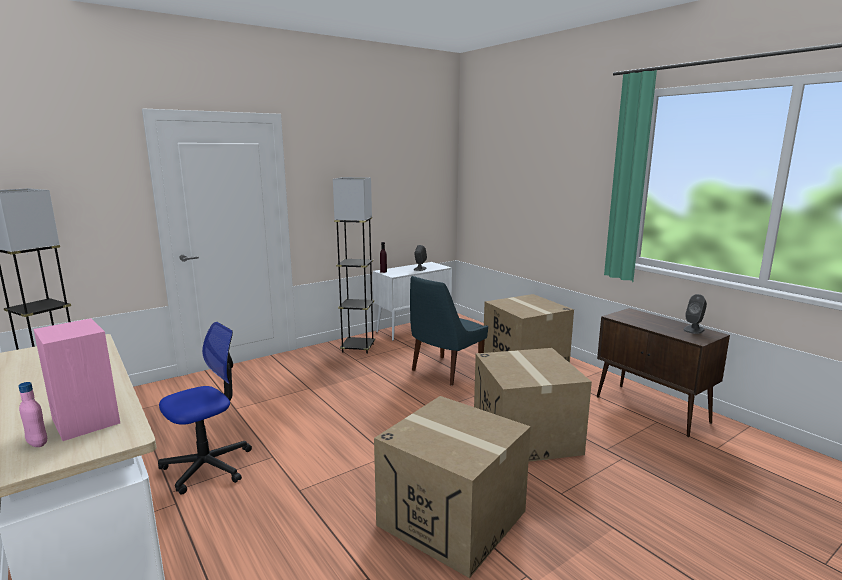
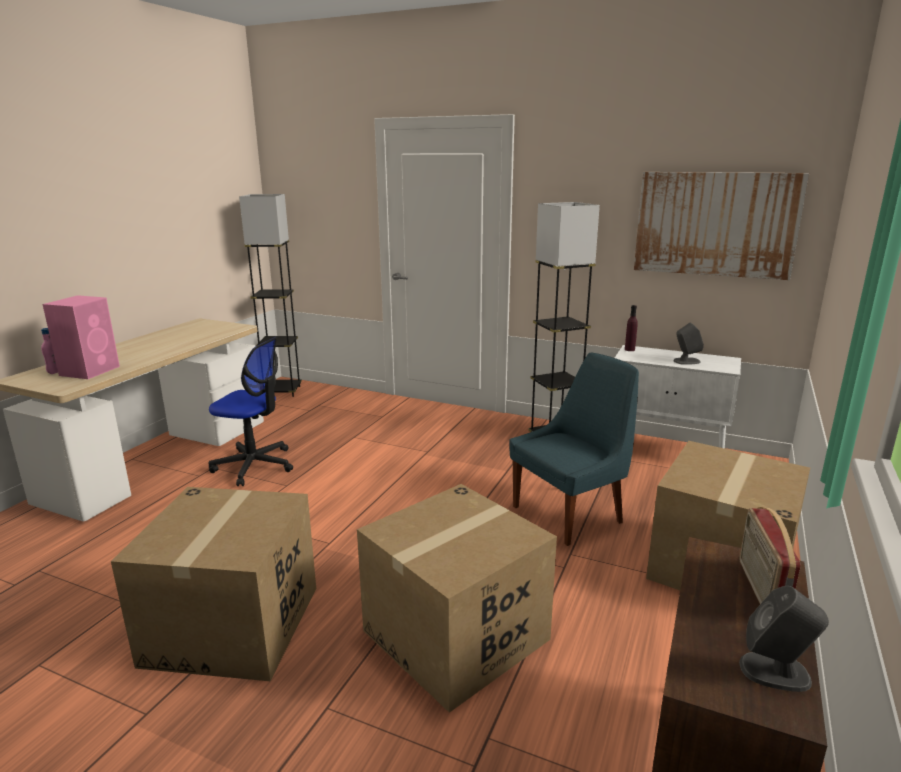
camera: 60 degrees right, 5 degrees up
(409, 186) = (715, 224): none -> picture
(444, 371) = (570, 513): blue chair -> blue chair turned 135 degrees clockwise
(644, 317) = (760, 589): none -> radio

